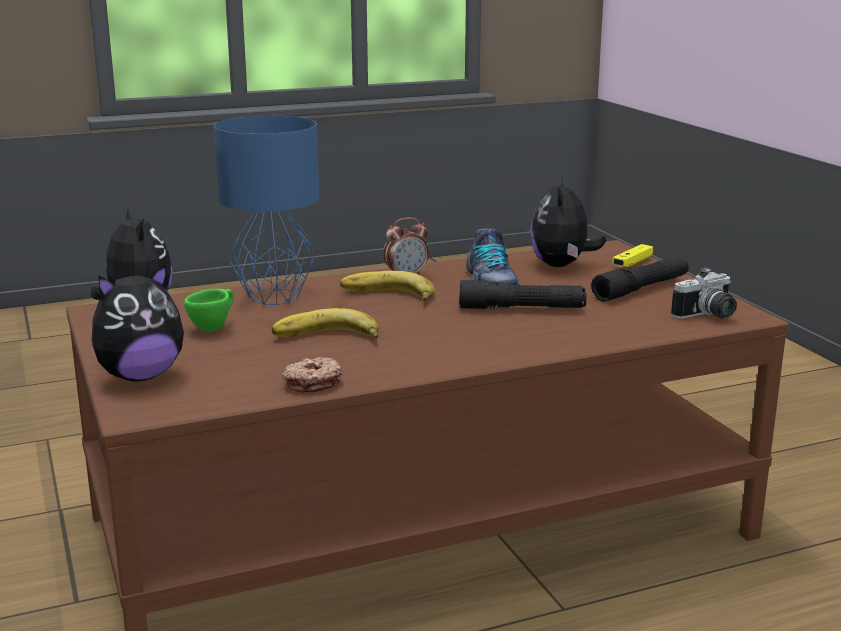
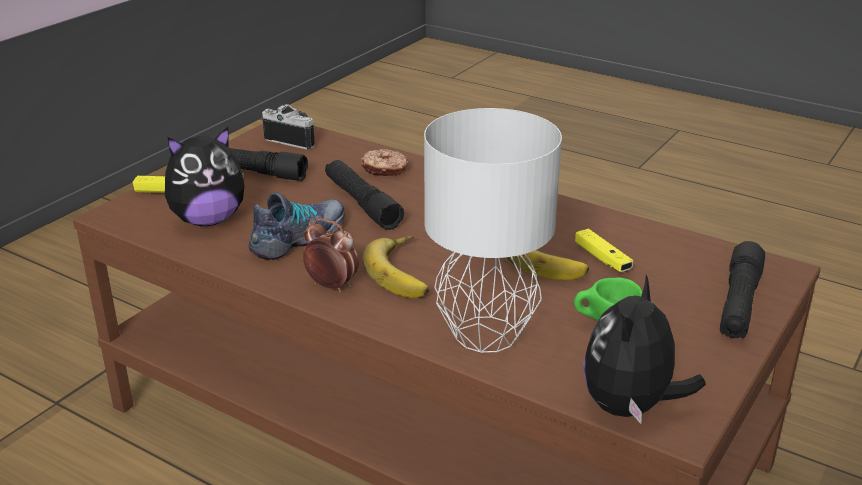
camera: 125 degrees left, 10 degrees up
(140, 376) = (739, 303): plush toy -> black flashlight
(276, 297) = (484, 333): blue table lamp -> grey table lamp
(288, 356) = (602, 258): none -> yellow game controller
(312, 383) = (627, 228): donut -> donut (384, 169)

